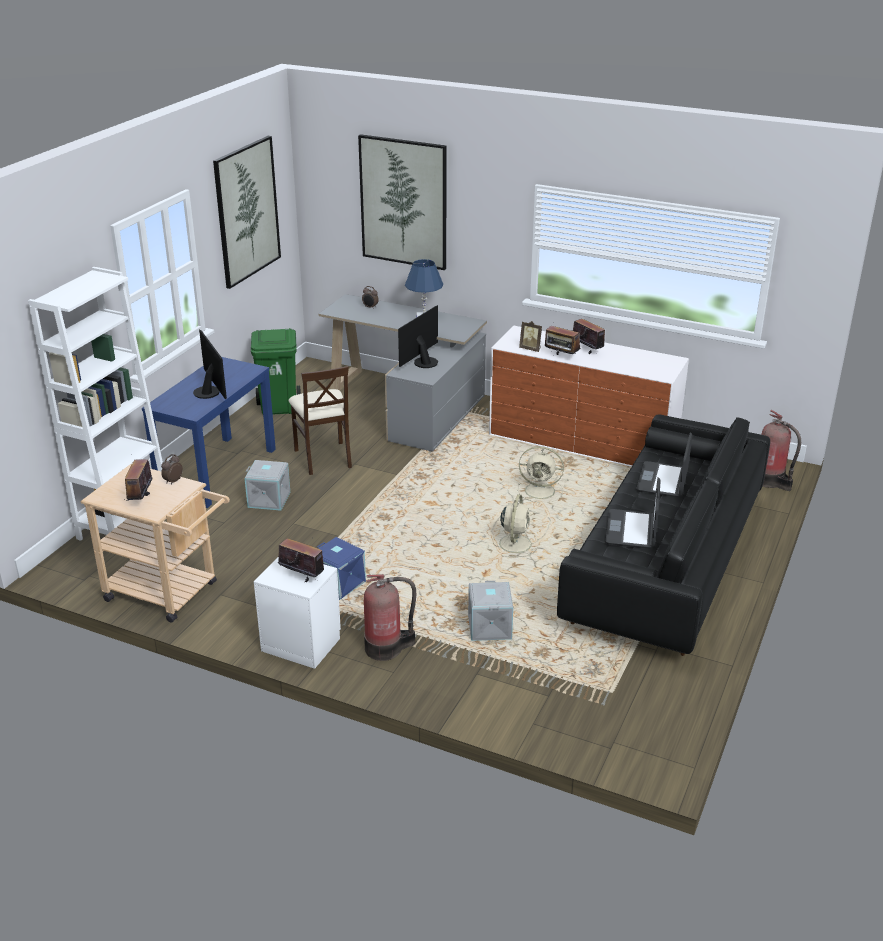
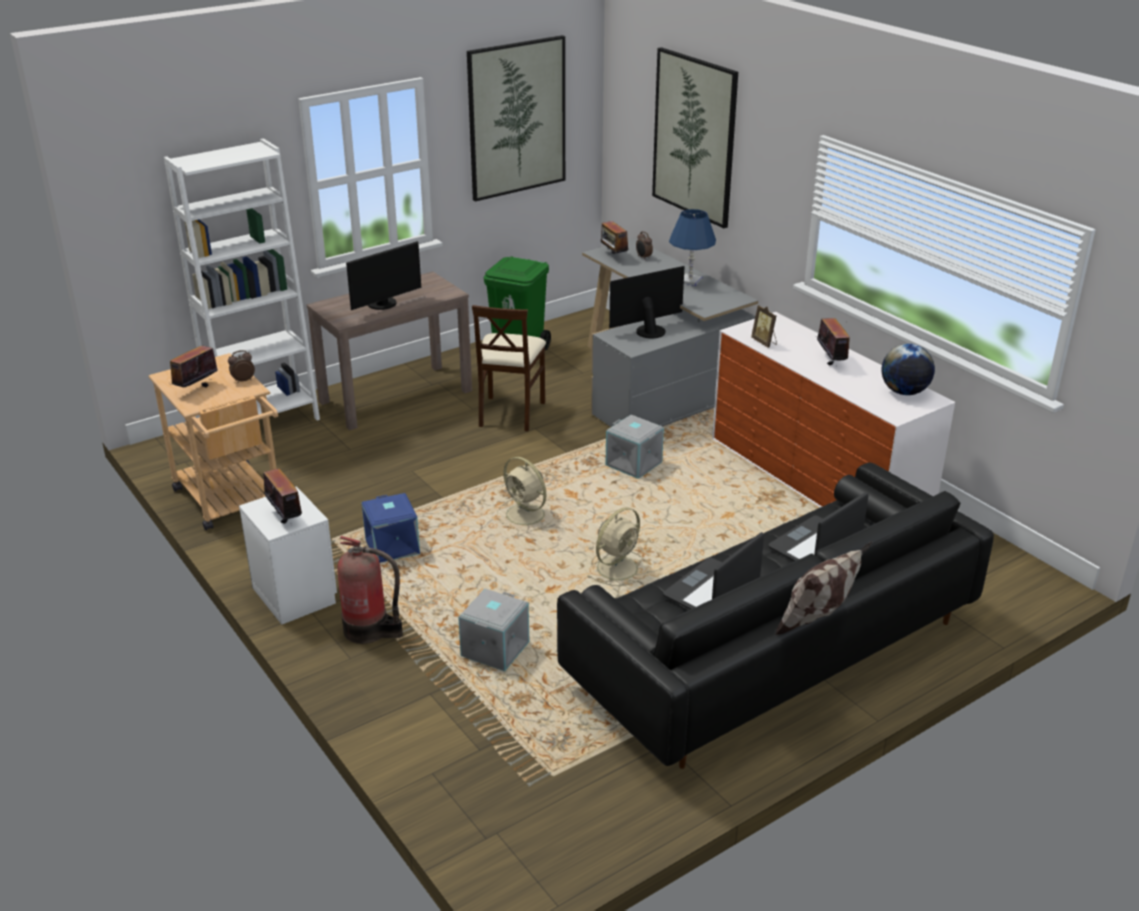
camera: 30 degrees right, 0 degrees up
(209, 392) = (384, 304): monitor -> monitor turned 45 degrees clockwise
(217, 470) = (396, 396): blue console table -> brown console table
(269, 499) = (415, 439): grey storage box -> grey storage box (634, 463)
(541, 491) = (707, 519): beige fan -> beige fan (526, 515)
(561, 357) = (789, 360): radio -> radio (613, 256)
(653, 360) = (904, 392): none -> globe
(733, 524) = (818, 623): none -> pillow
(770, 481) = (1019, 599): fire extinguisher -> none

